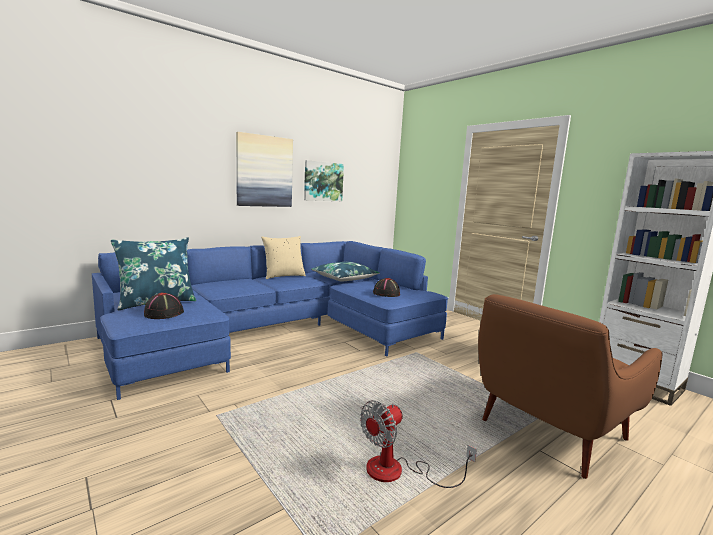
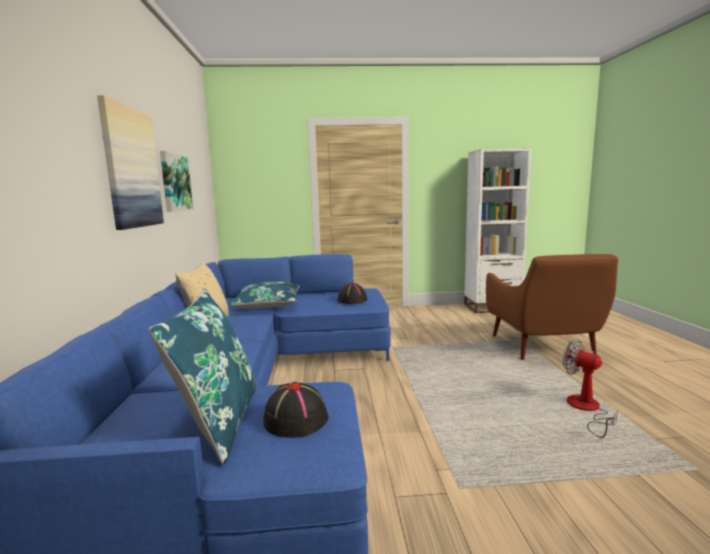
camera: 55 degrees left, 0 degrees up
(398, 472) = (586, 410): fan -> fan turned 150 degrees clockwise

